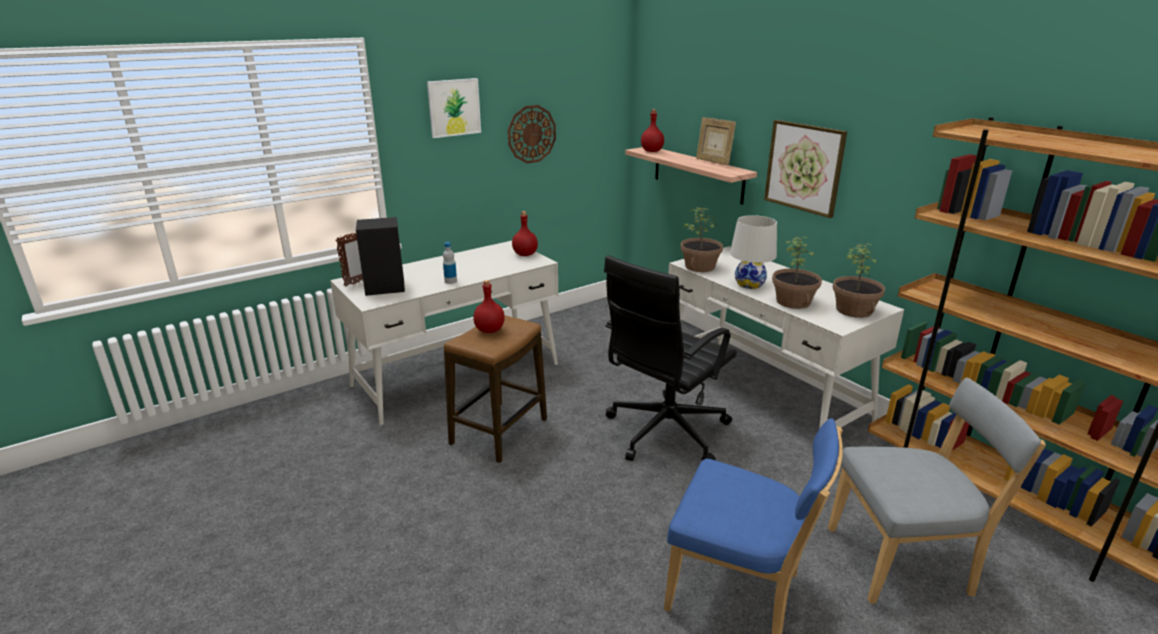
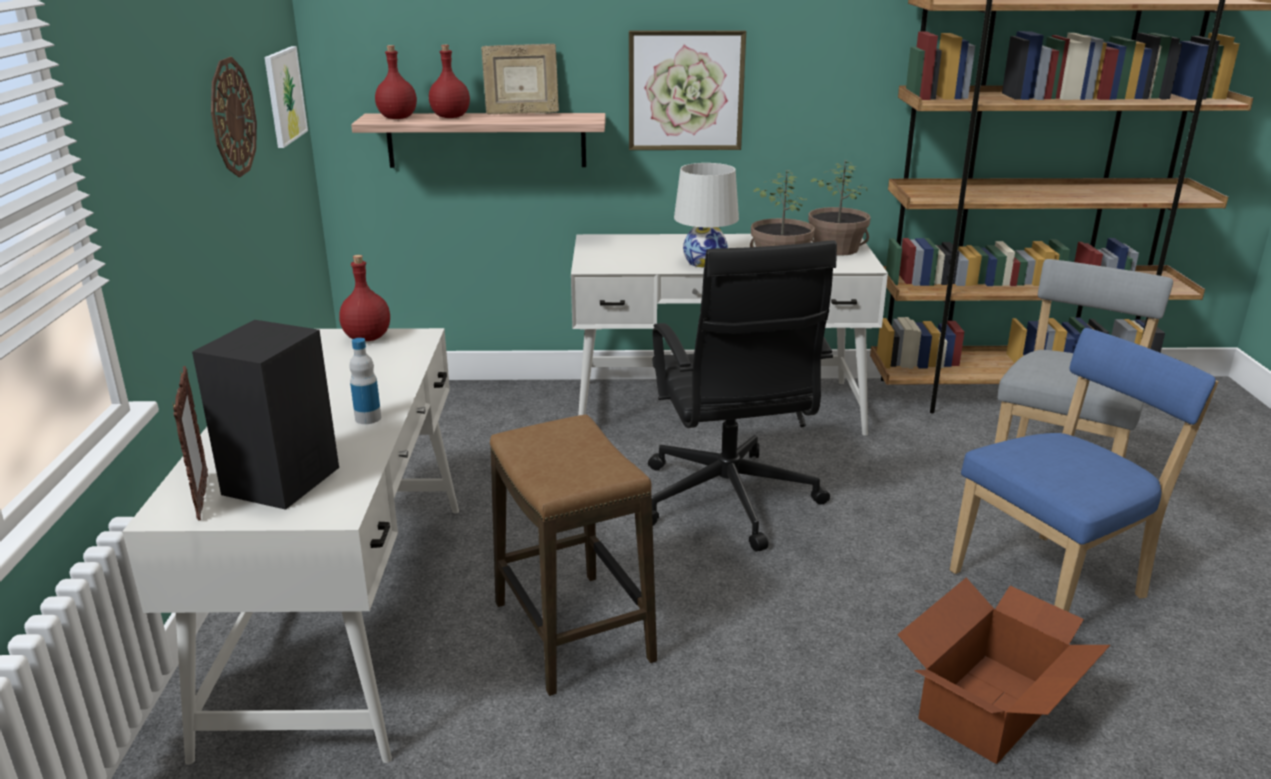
camera: 55 degrees left, 0 degrees up
(454, 107) = (148, 74): picture -> picture (284, 96)
(489, 330) = (550, 455): red bottle -> red bottle (450, 117)
(570, 596) = (992, 707): none -> cardboard box
(700, 267) = (614, 265): potted plant -> none

